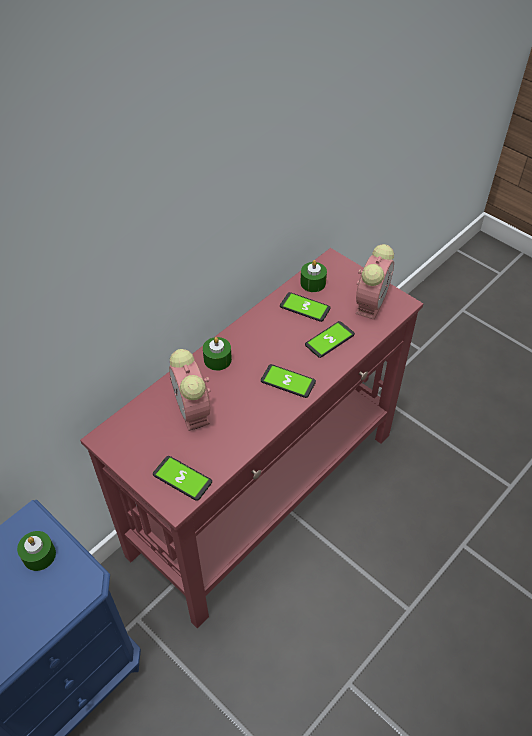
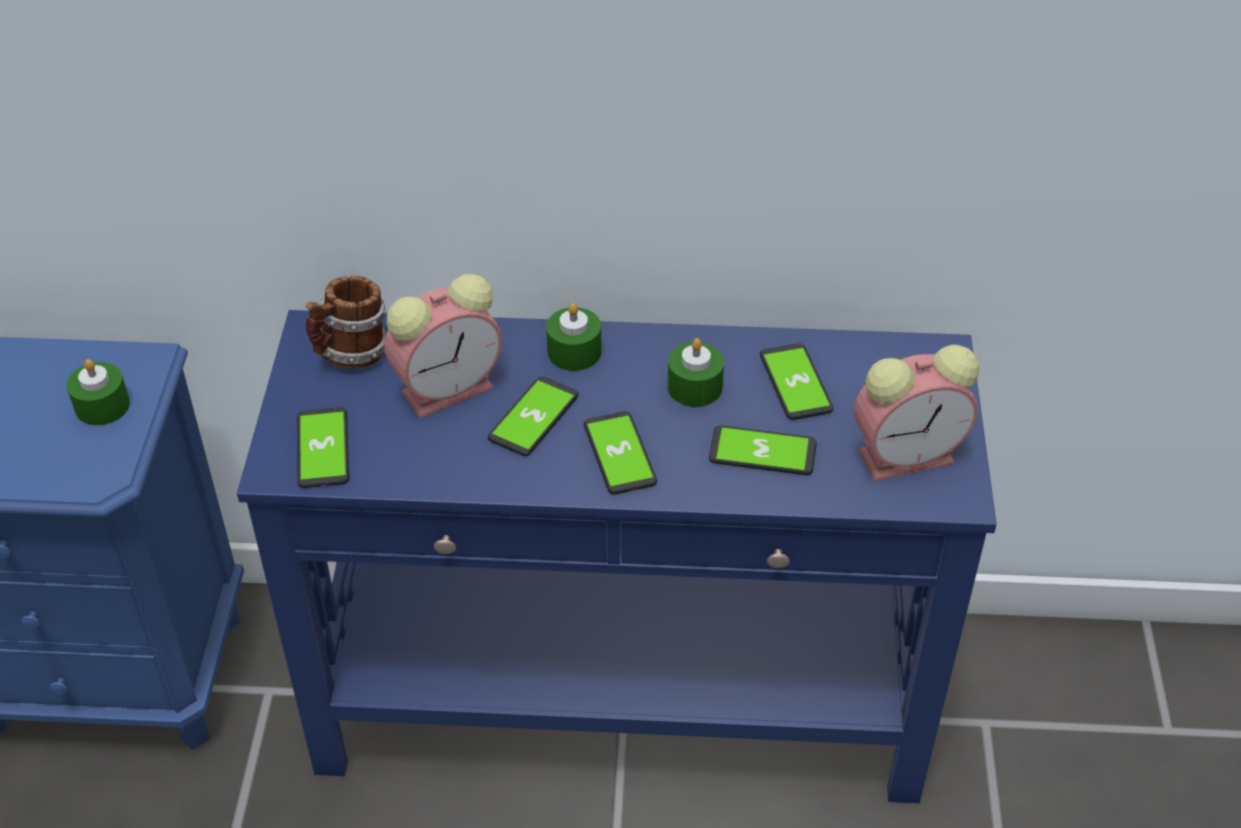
camera: 50 degrees right, 5 degrees down
(135, 434) = (351, 354): none -> mug
(194, 412) = (450, 387): alarm clock -> alarm clock turned 150 degrees counterclockwise
(240, 395) = (533, 417): none -> phone
(266, 492) = (623, 701): red console table -> blue console table
(313, 283) = (861, 361): green candle -> green candle (694, 387)

